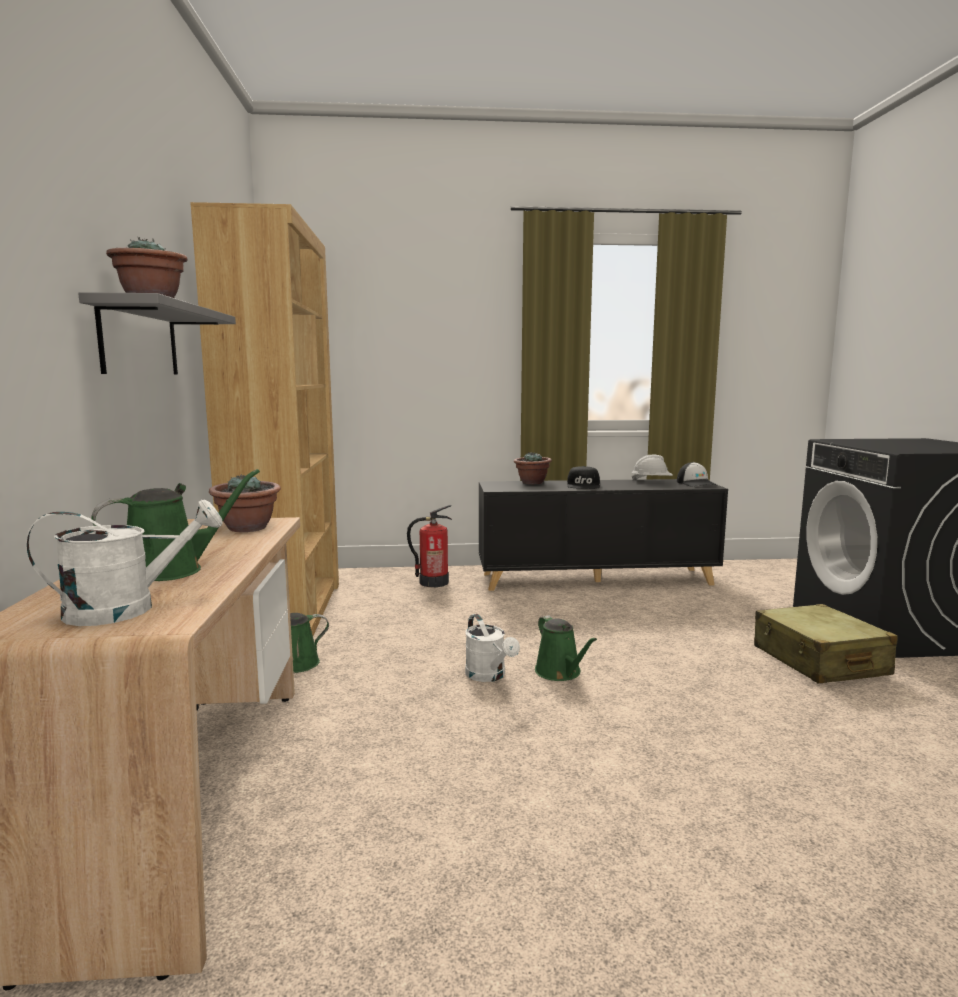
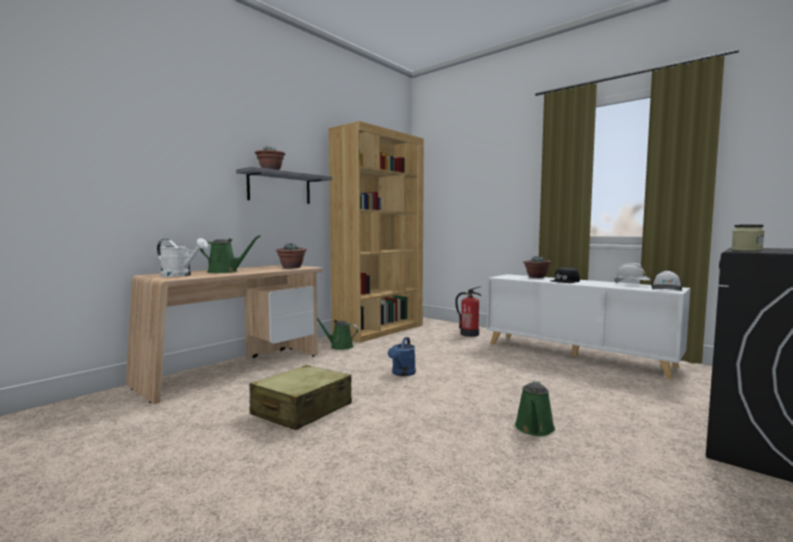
camera: 45 degrees right, 5 degrees down
(489, 676) = (402, 373): white watering can -> blue watering can
(560, 673) = (438, 383): green watering can -> green watering can (534, 429)
(596, 579) = (576, 354): black cabinet -> white cabinet
(819, 661) = (639, 439): beige suitcase -> beige suitcase (302, 410)
(887, 448) = (746, 250): none -> jar

